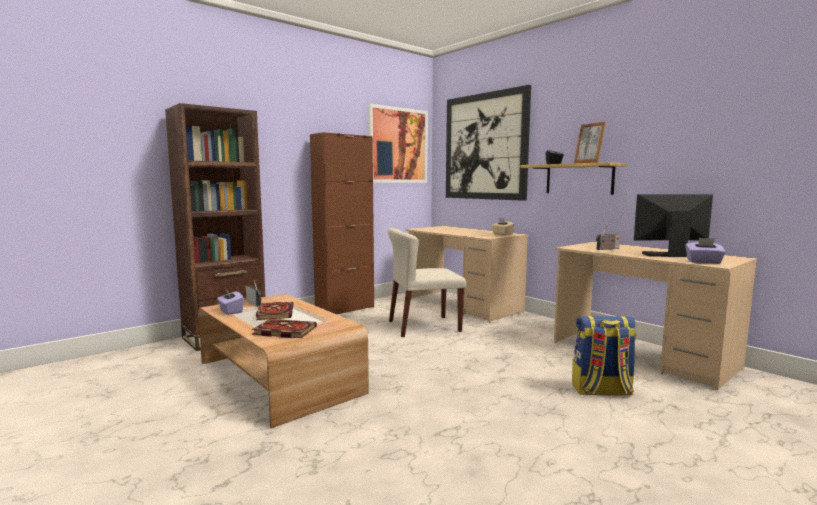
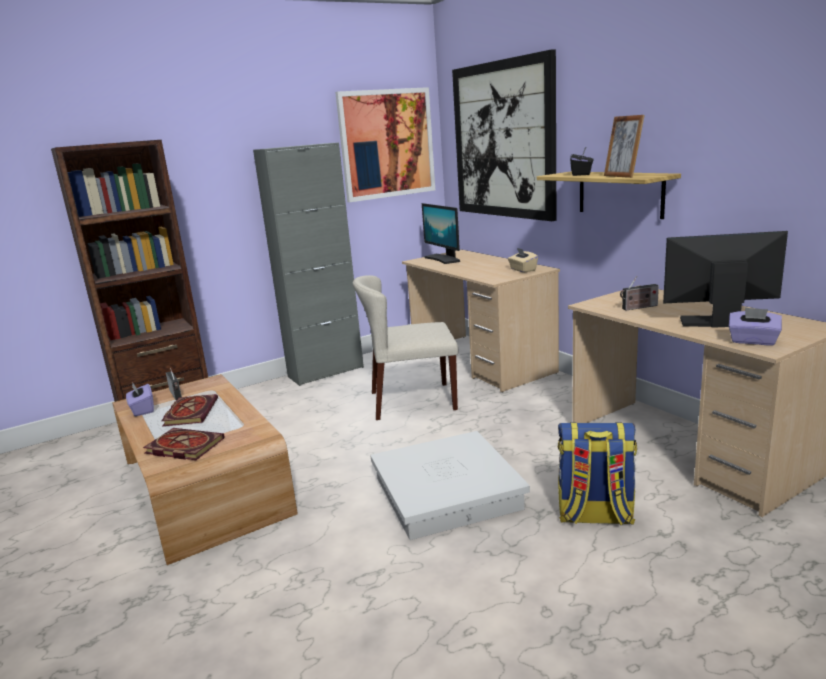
camera: 10 degrees right, 10 degrees up
(345, 309) = (326, 372): brown cabinet -> grey cabinet
(436, 229) = (443, 259): none -> monitor
(482, 379) = (447, 492): none -> white storage box

